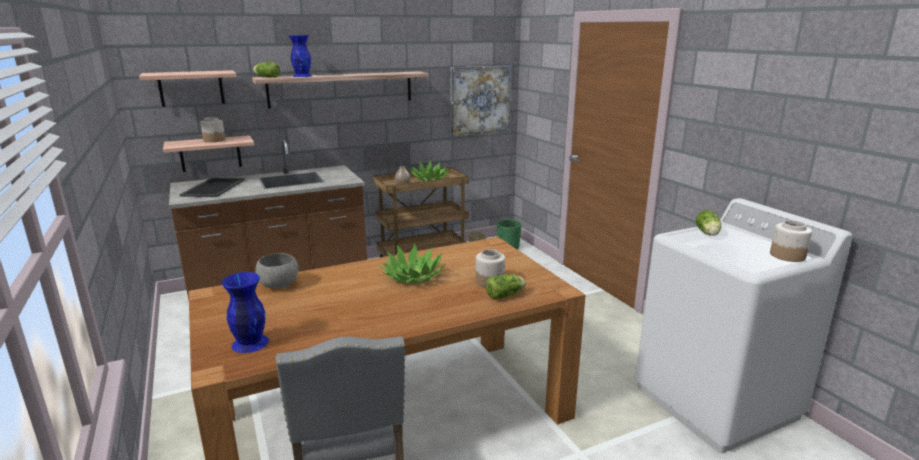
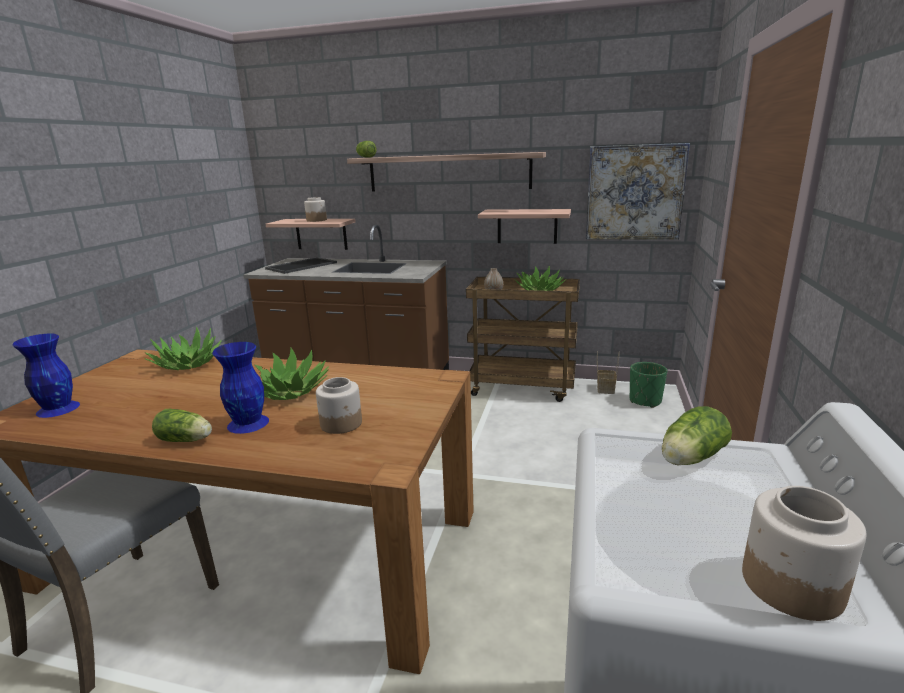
camera: 40 degrees right, 0 degrees up
(191, 88) = (306, 168): shelf -> shelf (527, 226)
(279, 285) = (188, 363): grey bowl -> potted plant
(302, 76) = (400, 156): blue vase -> blue vase (248, 423)
(506, 295) = (319, 448): lettuce -> lettuce (187, 440)

